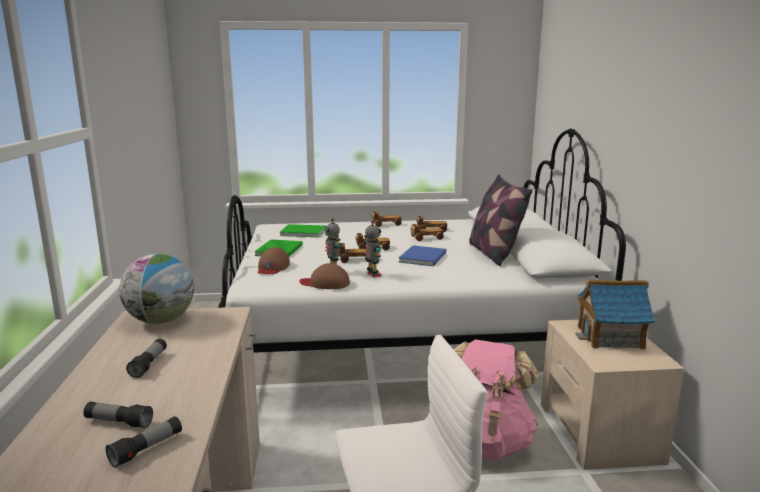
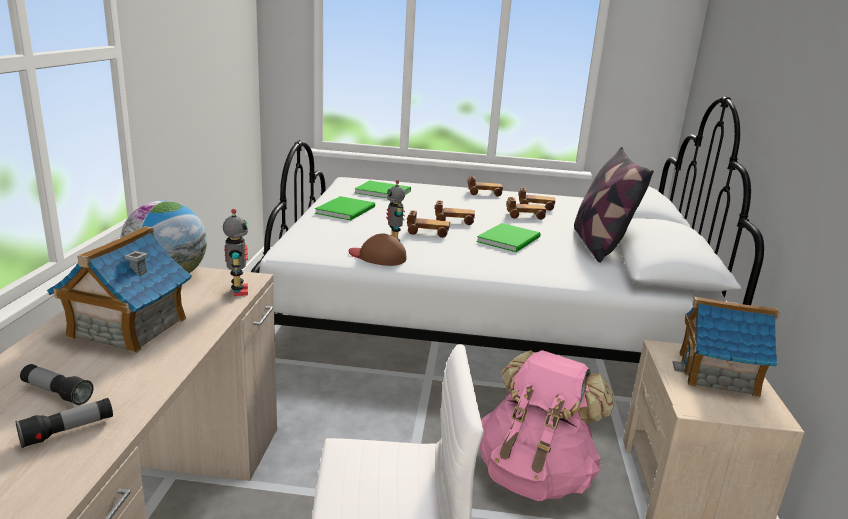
camera: 10 degrees right, 5 degrees up
(149, 364) = (127, 328): flashlight -> toy house
(272, 267) = (328, 230): brown cap -> none
(373, 275) = (438, 253): toy robot -> toy robot (238, 291)
(424, 257) = (511, 239): blue book -> green book

